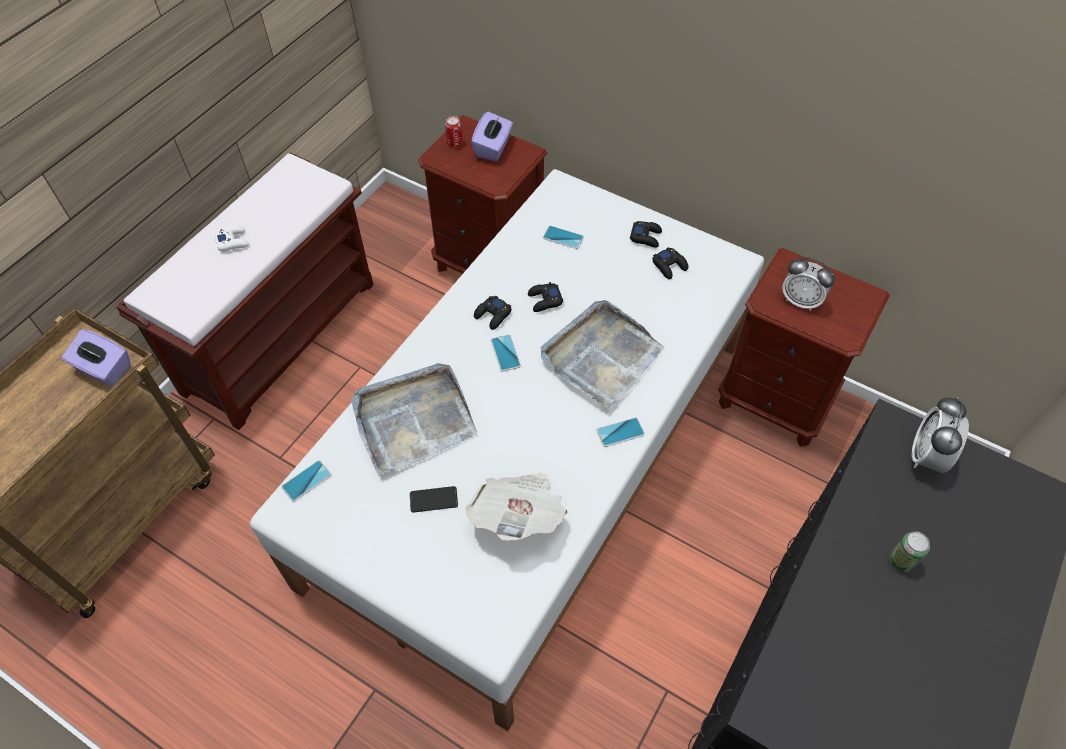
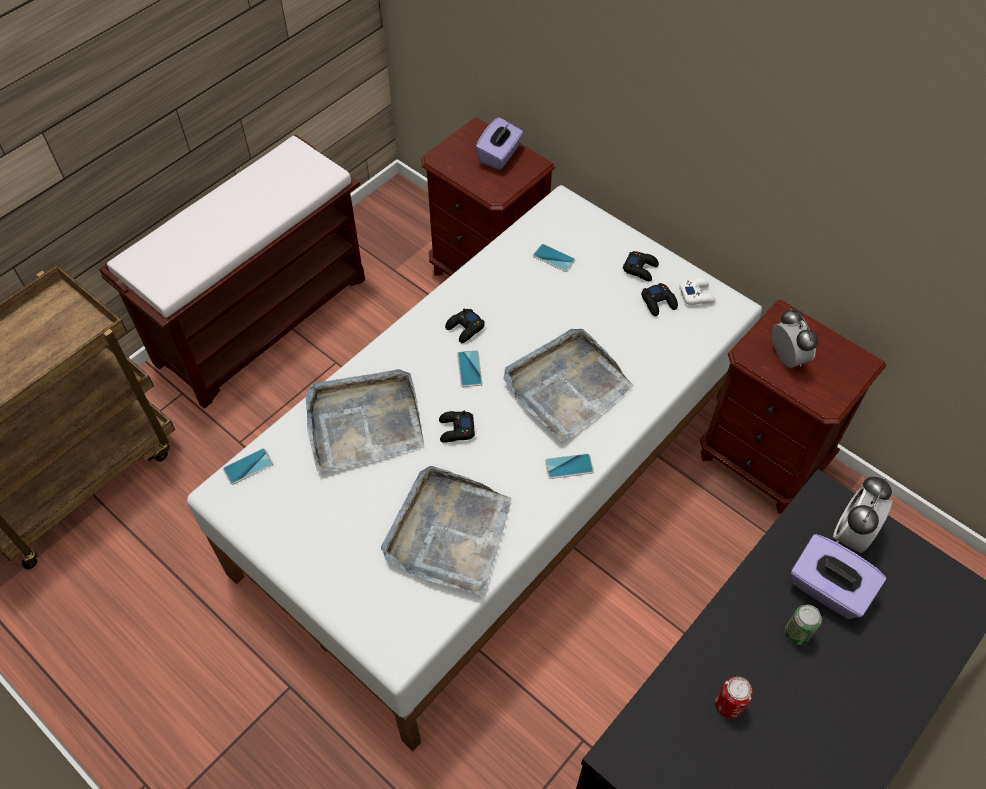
camera: 10 degrees right, 0 degrees up
(104, 369) = (74, 329): purple tissue box -> purple tissue box (827, 589)
(233, 241) = (221, 218): white game controller -> white game controller (696, 294)
(433, 499) = (367, 504): phone -> none
(455, 143) = (461, 146): can -> can (728, 705)
(519, 515) = (449, 533): newspaper -> grey tray
(545, 300) = (521, 320): black game controller -> black game controller (456, 430)
(800, 301) = (787, 358): alarm clock -> alarm clock turned 150 degrees counterclockwise

